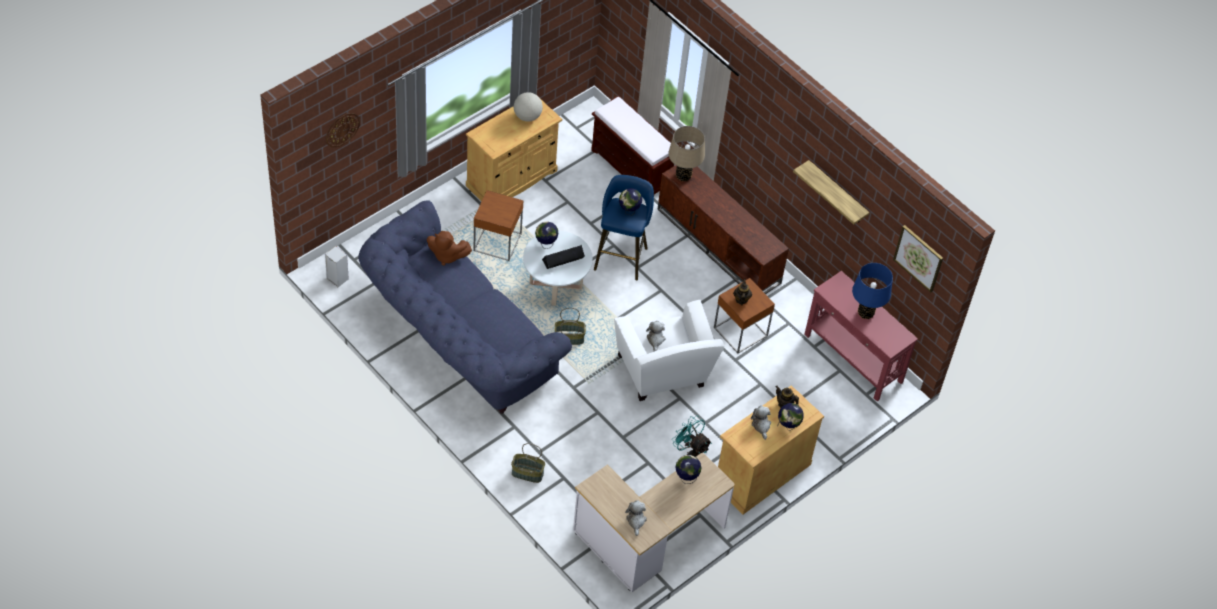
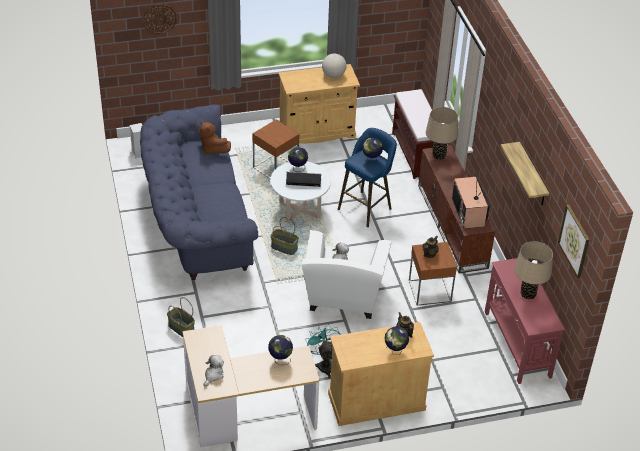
camera: 30 degrees right, 10 degrees down
(752, 236) = (469, 213): none -> television
(761, 425) = (371, 342): plush toy -> none
(865, 313) = (528, 294): blue table lamp -> beige table lamp

